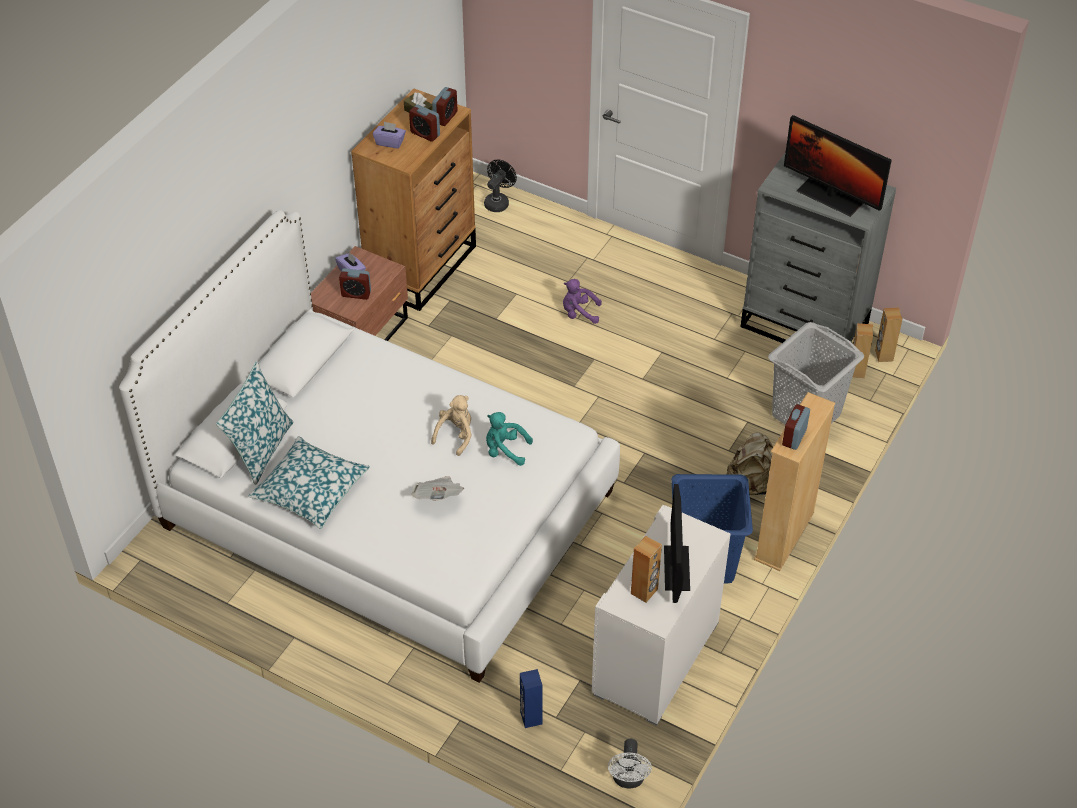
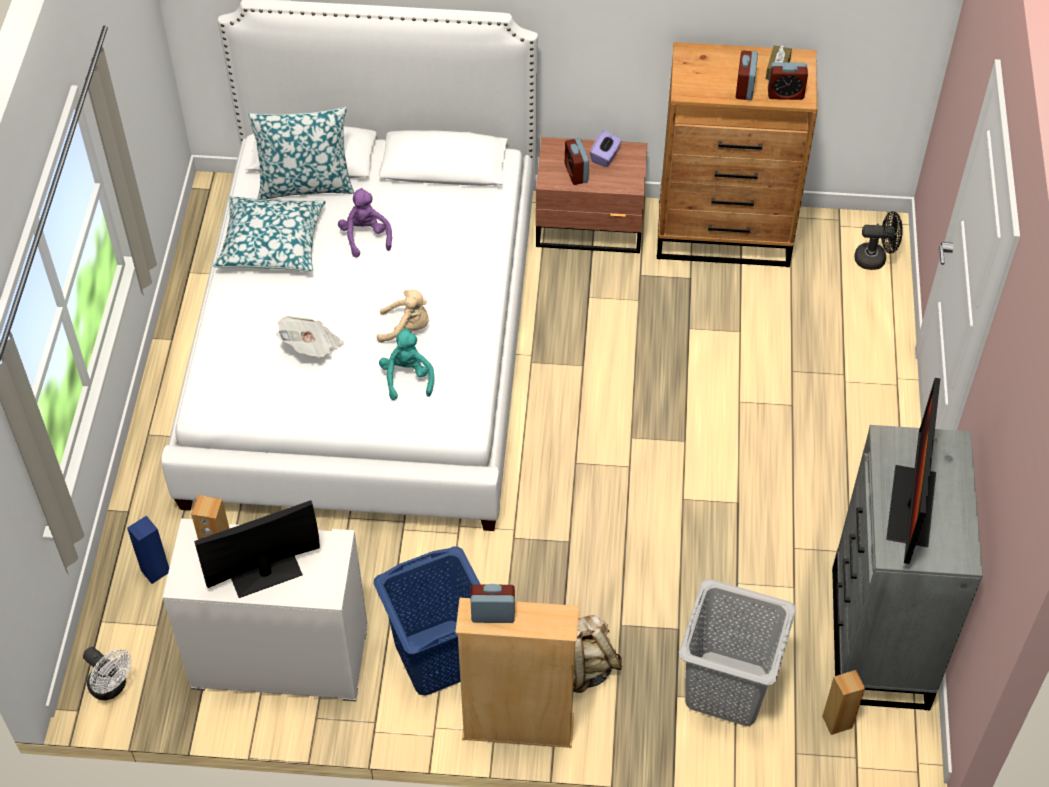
camera: 65 degrees right, 5 degrees up
(390, 142) = (709, 66): purple tissue box -> none
(579, 313) = (748, 400): purple plush toy -> purple plush toy (365, 237)
(628, 780) = (112, 687): white fan -> white fan turned 120 degrees counterclockwise
(883, 355) = (886, 745): brown speaker -> none

